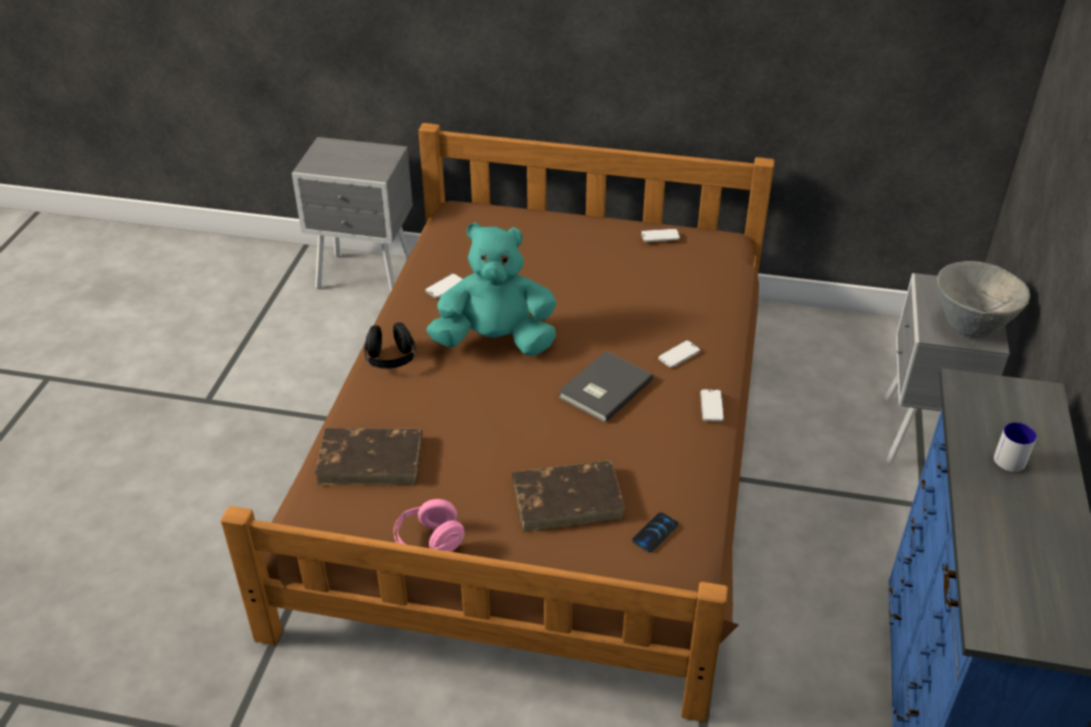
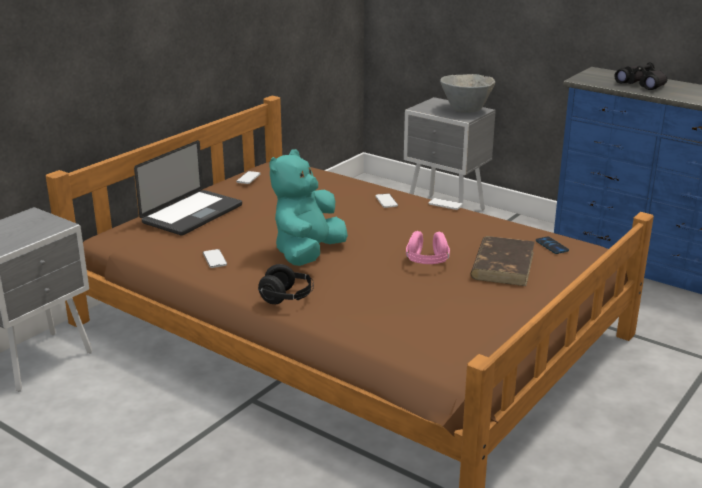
camera: 65 degrees left, 15 degrees down
(371, 460) = (407, 328): brown book -> none
(429, 543) = (516, 322): pink headphones -> pink headphones (427, 262)
(537, 235) = (192, 214): none -> laptop
(603, 388) = (398, 230): grey book -> none
(1010, 456) = (642, 84): mug -> black binoculars

